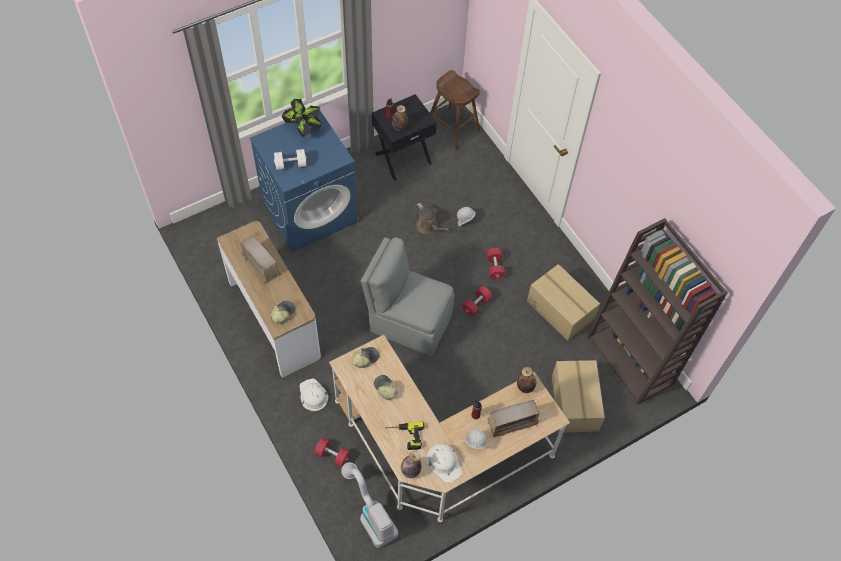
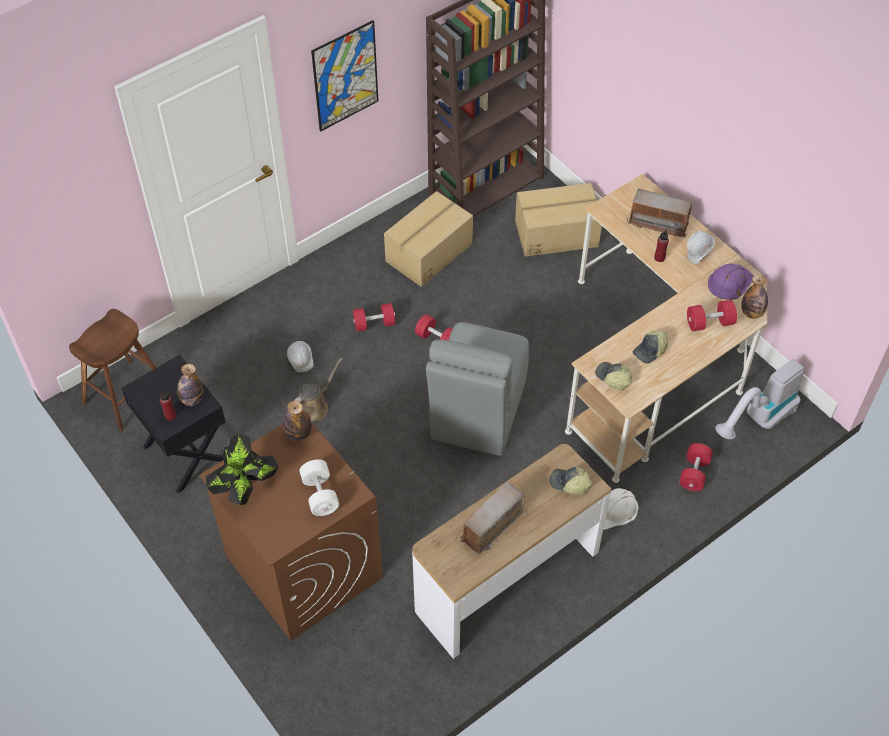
camera: 95 degrees left, 5 degrees down
(310, 211) = (302, 566): blue washing machine -> brown washing machine
(405, 437) = (709, 323): power drill -> red dumbbell
(444, 462) = (729, 282): white hard hat -> purple hard hat
(512, 423) = (658, 223): radio -> radio turned 135 degrees clockwise
(525, 387) = (608, 214): bottle -> bottle (298, 434)
(619, 176) = (345, 76): none -> picture

